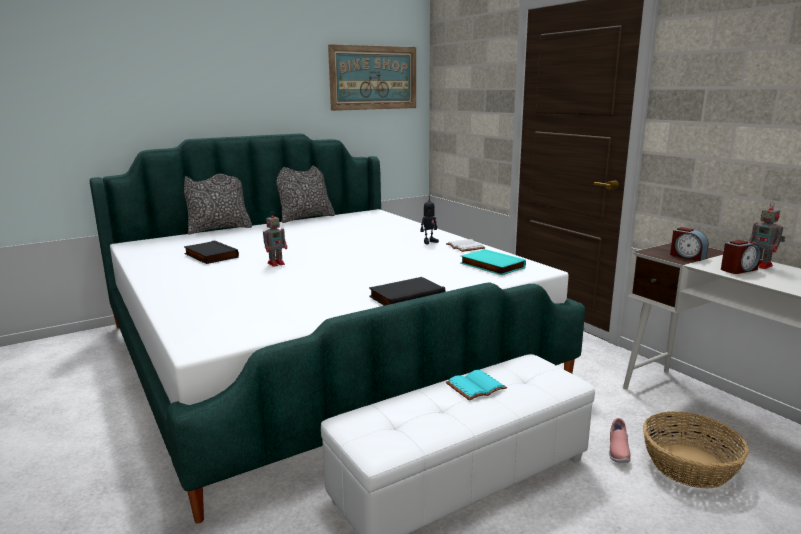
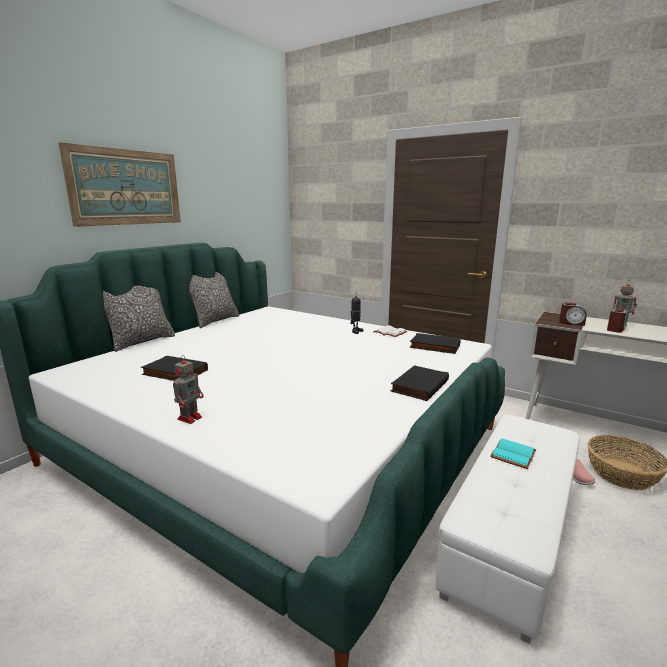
camera: 25 degrees left, 0 degrees up
(277, 263) = (256, 371): toy robot -> toy robot (190, 417)
(374, 78) = (252, 192): picture -> picture (126, 187)
(491, 266) = (434, 346): turquoise book -> black book

